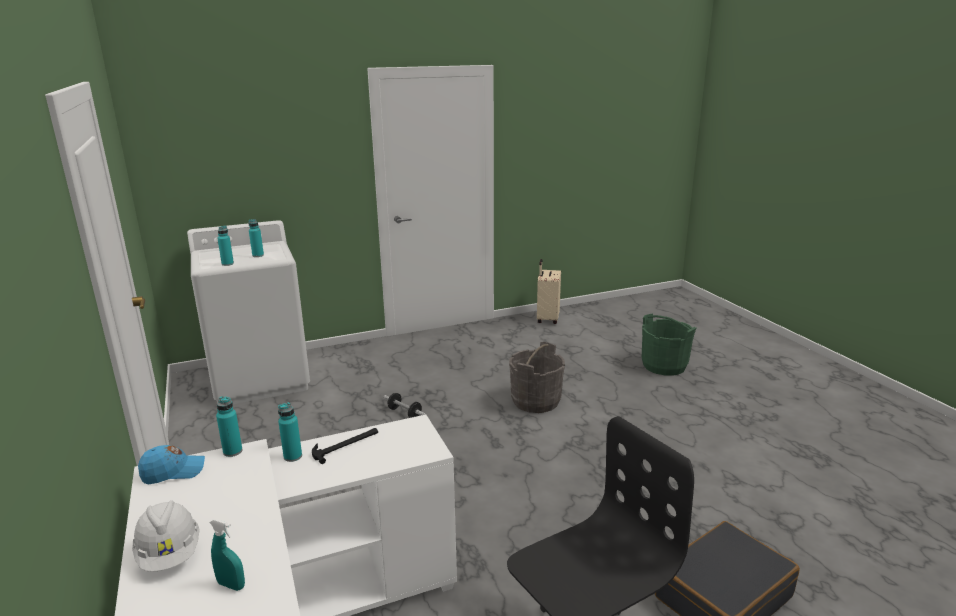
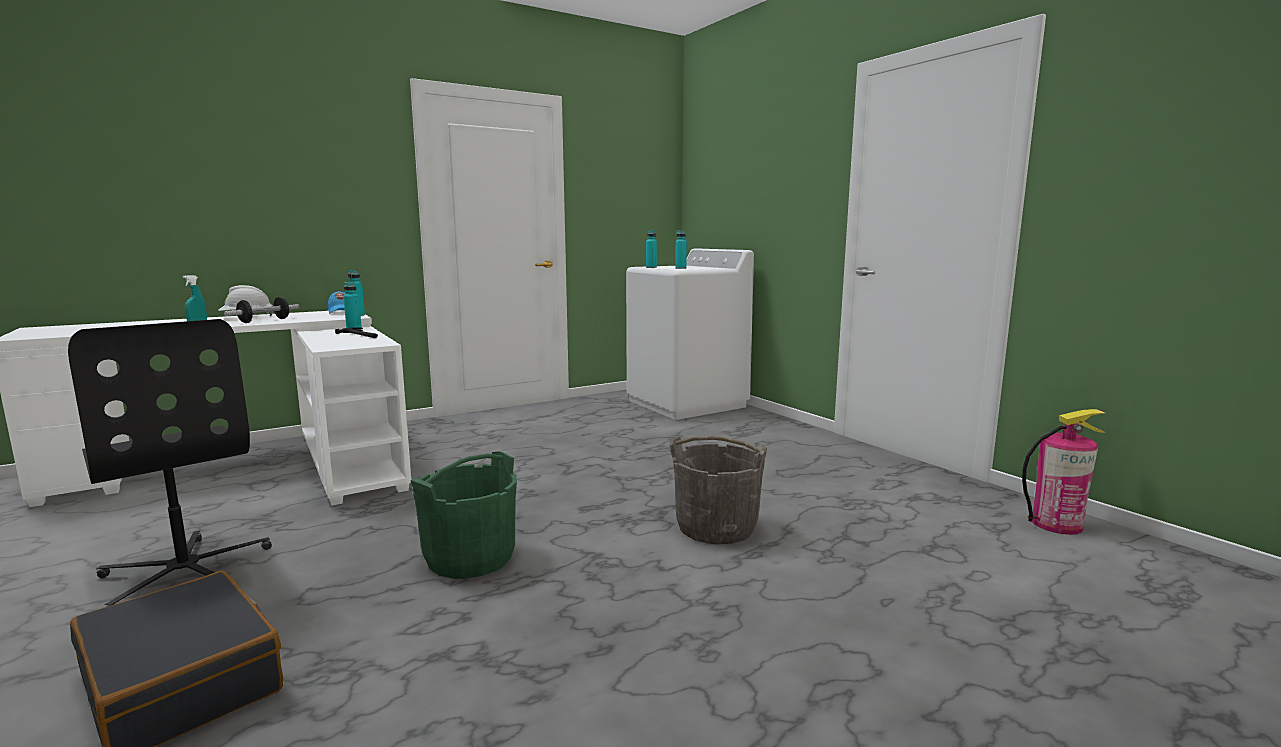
camera: 80 degrees right, 10 degrees down
(405, 413) = (645, 459): dumbbell -> dumbbell (264, 321)
(547, 319) = (1056, 524): beige suitcase -> fire extinguisher
(664, 366) = (990, 669): green bucket -> green bucket (470, 557)

